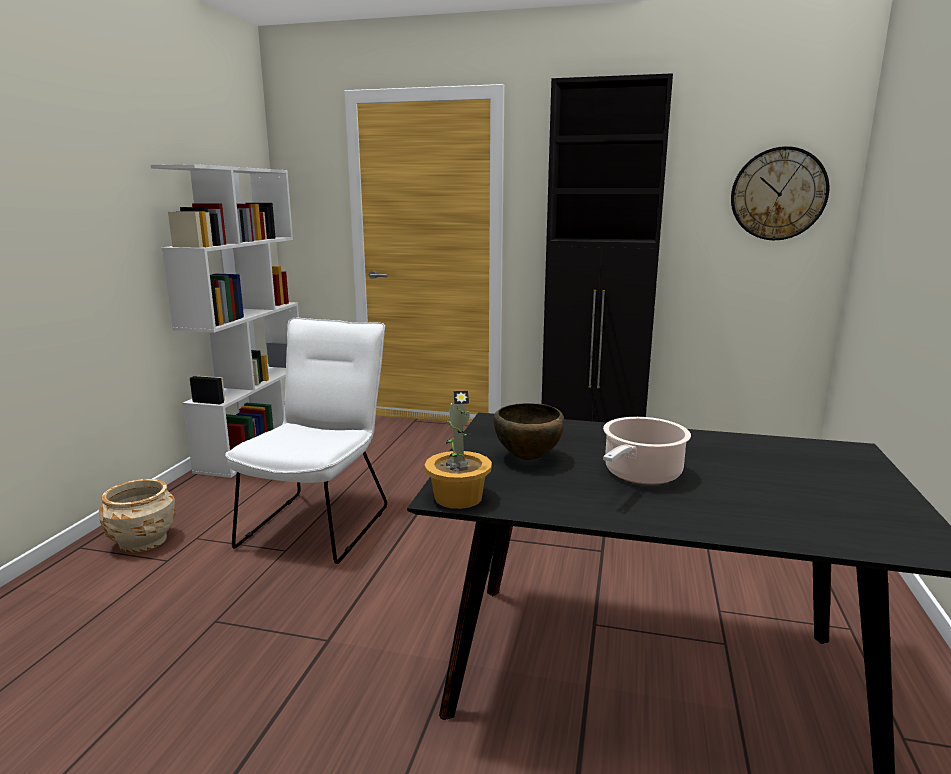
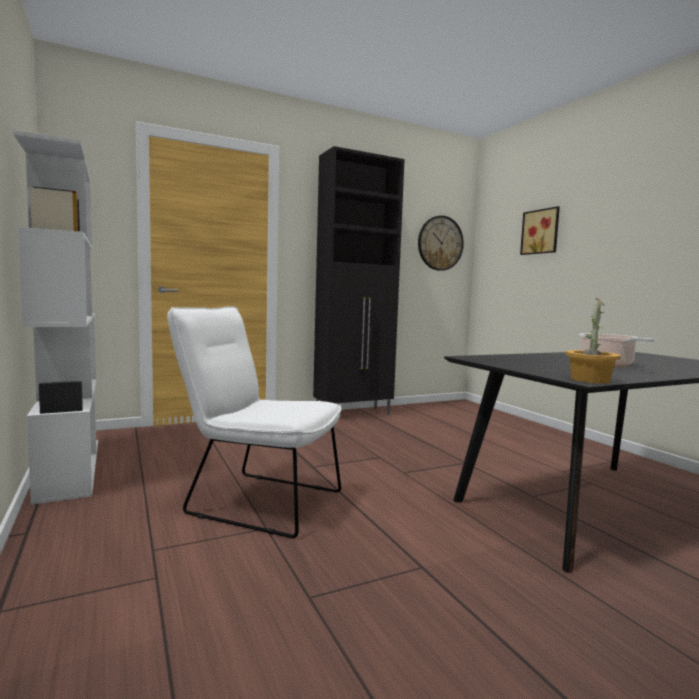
camera: 40 degrees left, 10 degrees down
(143, 541) = (87, 573): beige planter -> none
(321, 521) = (256, 500): white chair -> white chair turned 45 degrees counterclockwise
(528, 458) = (548, 366): brown bowl -> none
(919, 180) = (541, 232): none -> picture

